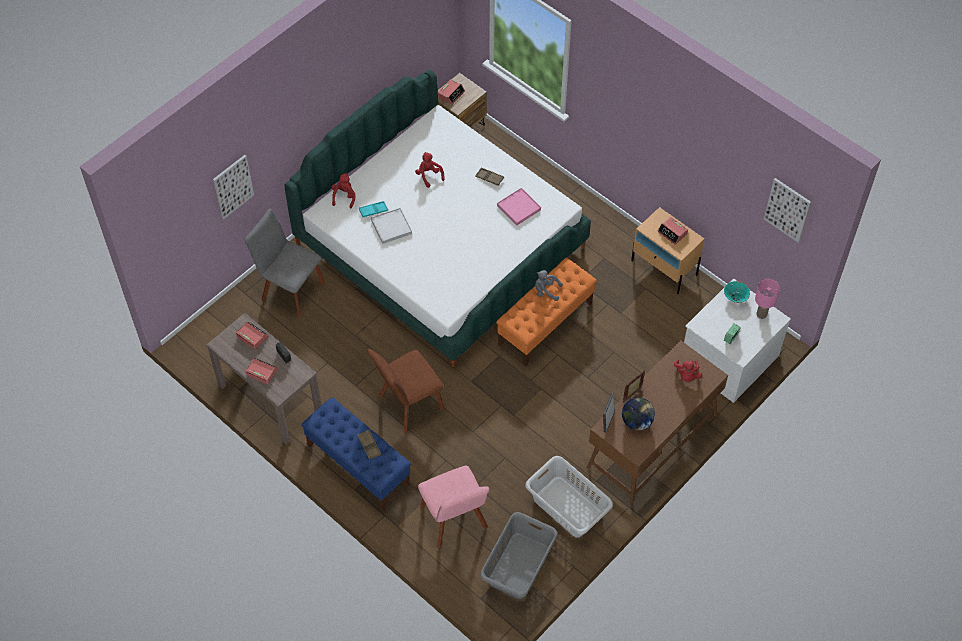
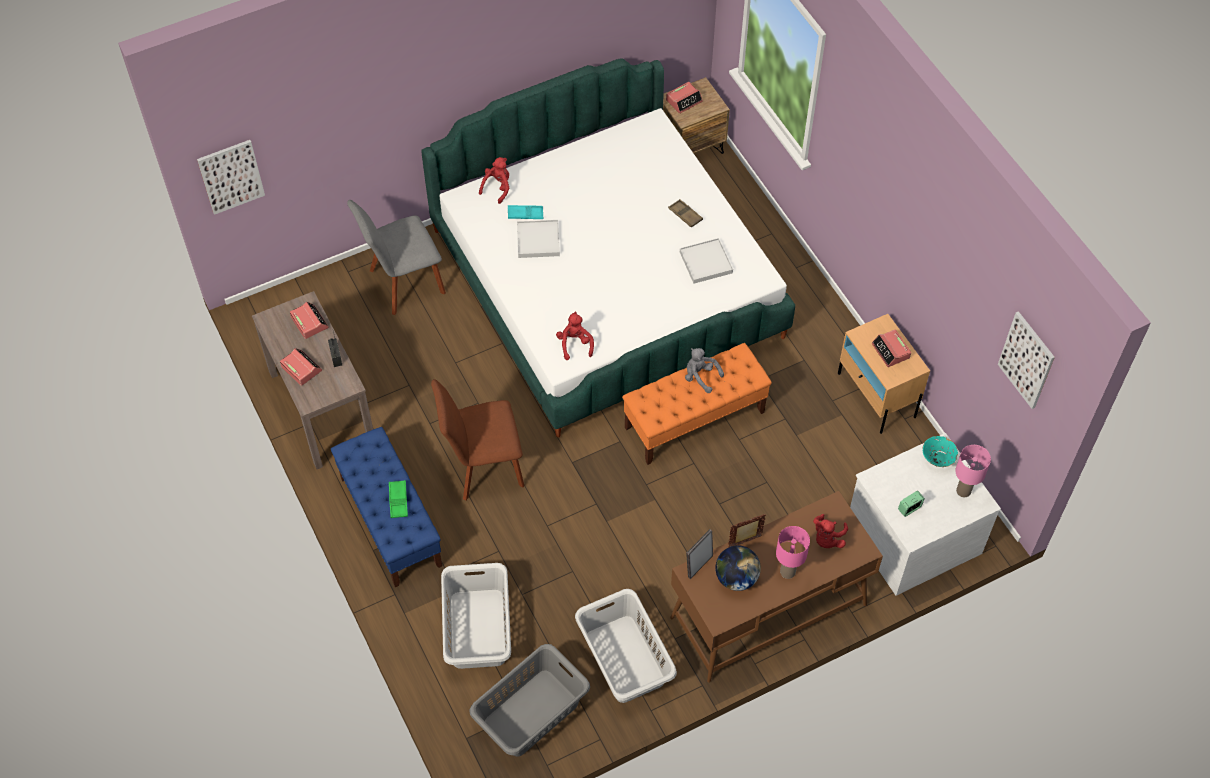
camera: 20 degrees right, 0 degrees up
(233, 186) = (345, 131): picture -> picture (231, 176)
(290, 289) = (403, 283): grey chair -> grey chair turned 75 degrees counterclockwise
(369, 445) = (398, 501): brown tray -> green tray
(429, 175) = (611, 191): red plush toy -> red plush toy (575, 344)
(454, 520) = (477, 629): pink chair -> grey laundry basket
(518, 208) = (705, 262): pink tray -> white tray
(669, 406) = (787, 571): none -> pink table lamp

